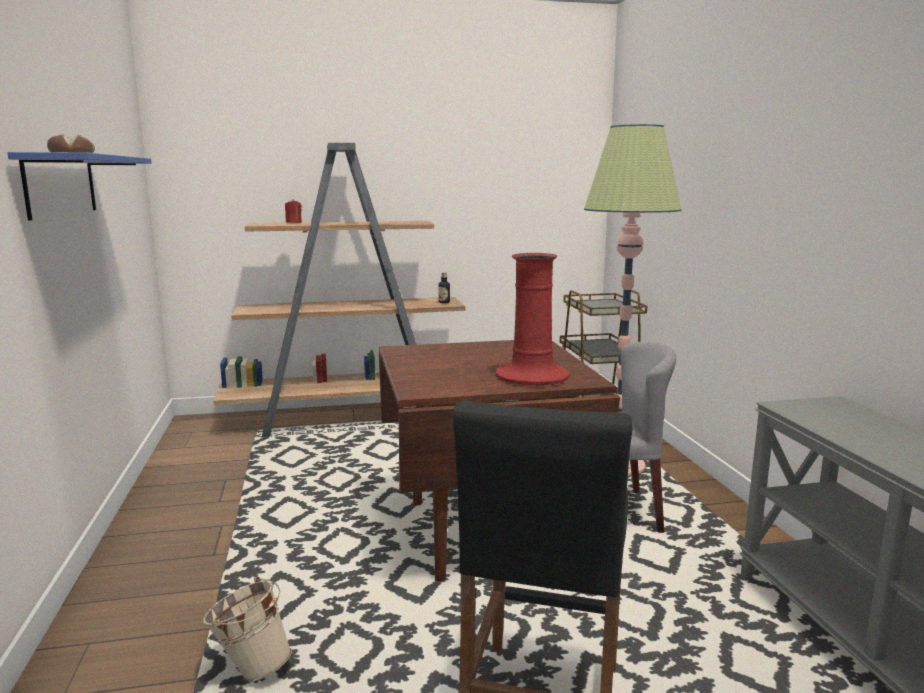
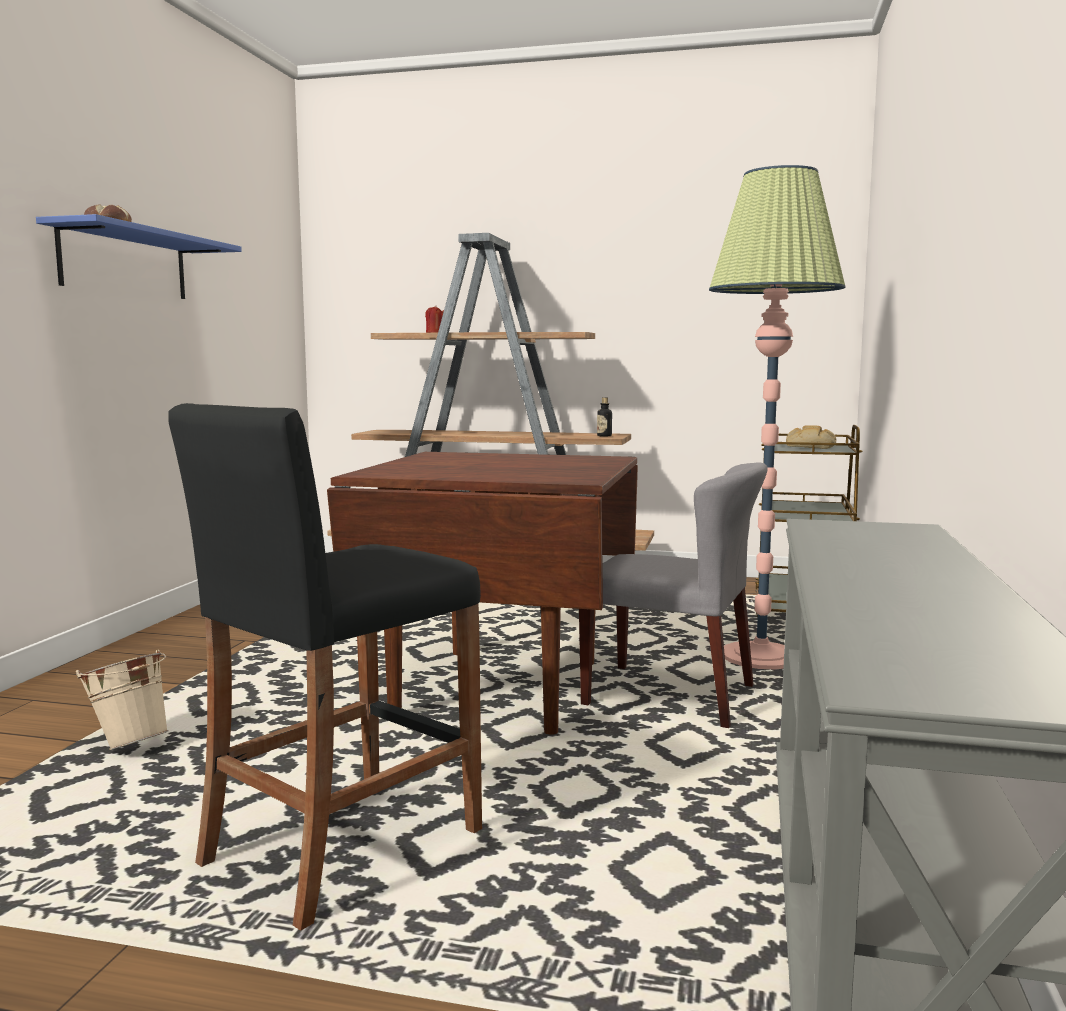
camera: 25 degrees right, 5 degrees down
(532, 376) = (523, 474): red vase -> none
(602, 305) = (810, 446): none -> bread

